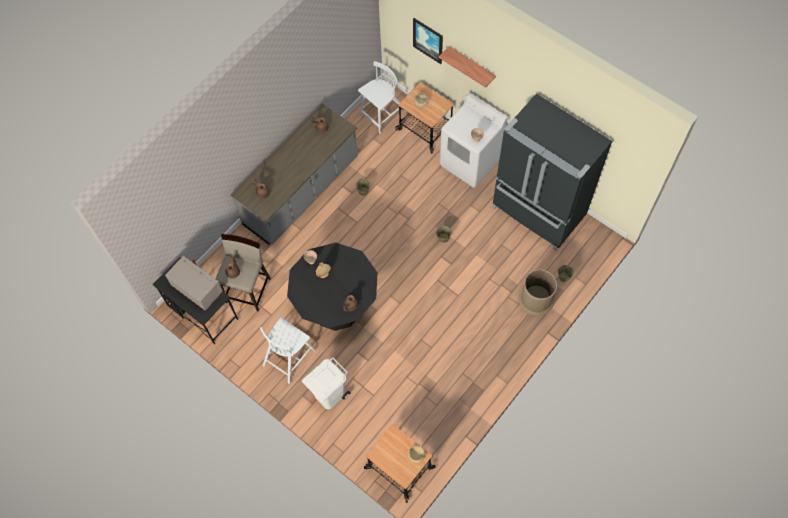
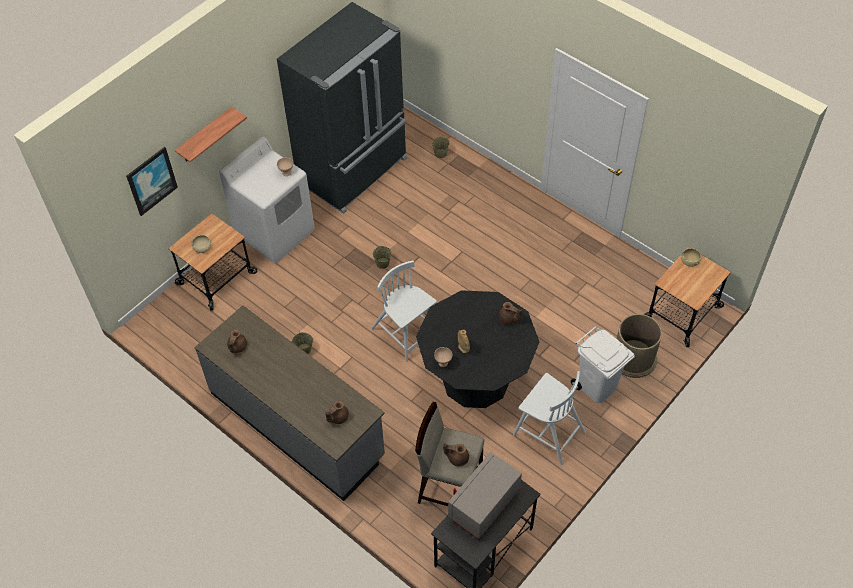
camera: 90 degrees left, 10 degrees down
(382, 114) = (182, 327): white chair -> white chair (405, 333)
(536, 299) = (467, 179): brown trash can -> brown trash can (633, 358)

